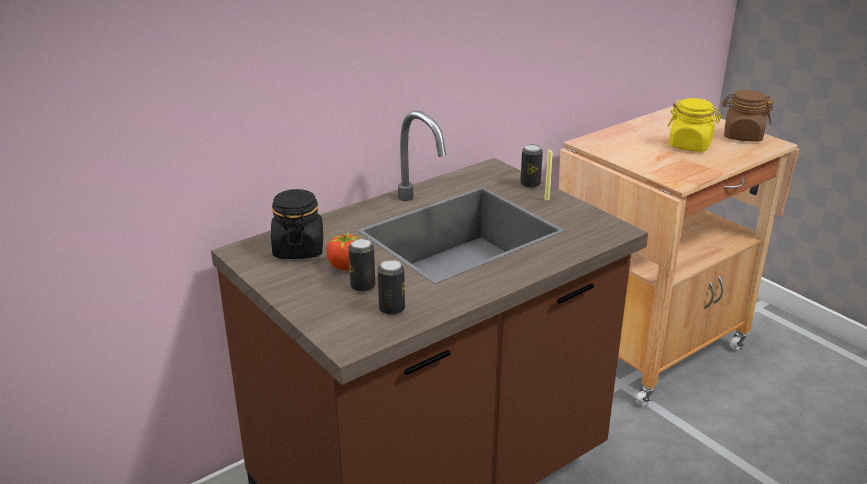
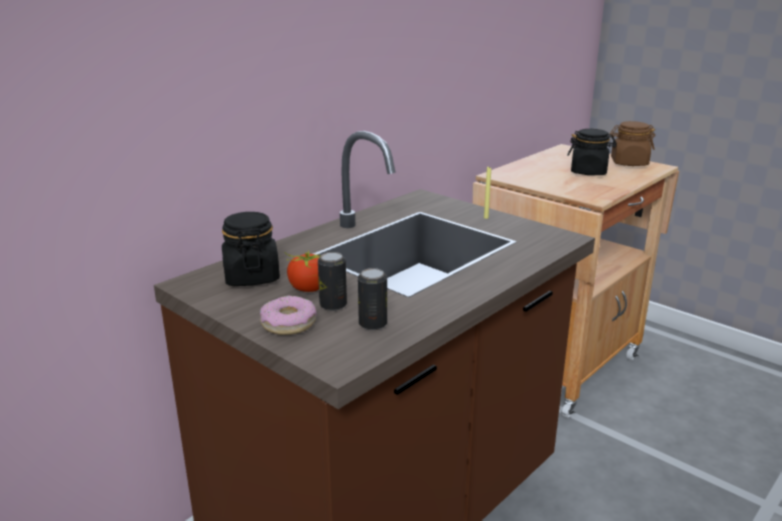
camera: 10 degrees left, 5 degrees down
(317, 301) = (288, 323): none -> donut
(530, 184) = (464, 207): can -> none
(690, 145) = (589, 172): yellow jar -> black jar

